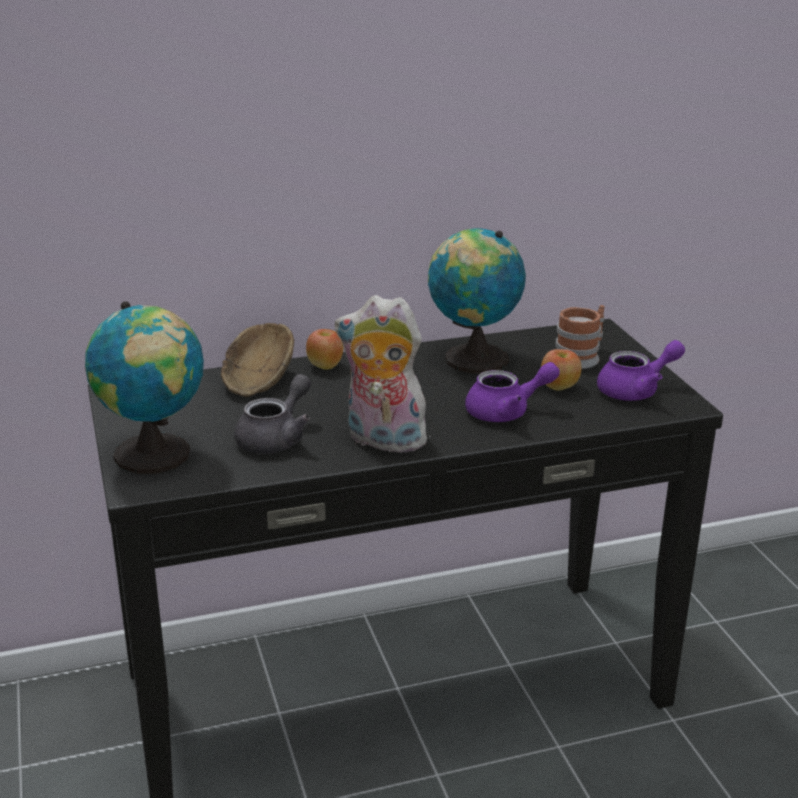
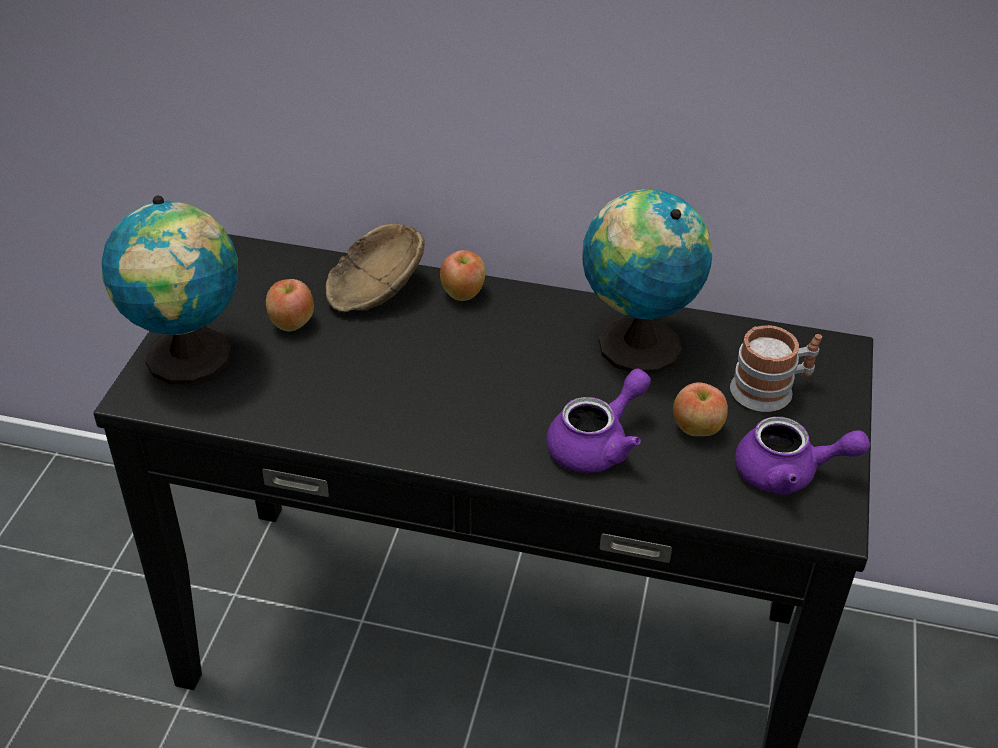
camera: 30 degrees right, 15 degrees up
(214, 415) = (291, 323): none -> apple
(276, 438) = (321, 382): grey teapot -> none
(382, 441) = (422, 432): plush toy -> none
(506, 412) = (597, 444): purple teapot -> purple teapot turned 60 degrees counterclockwise

